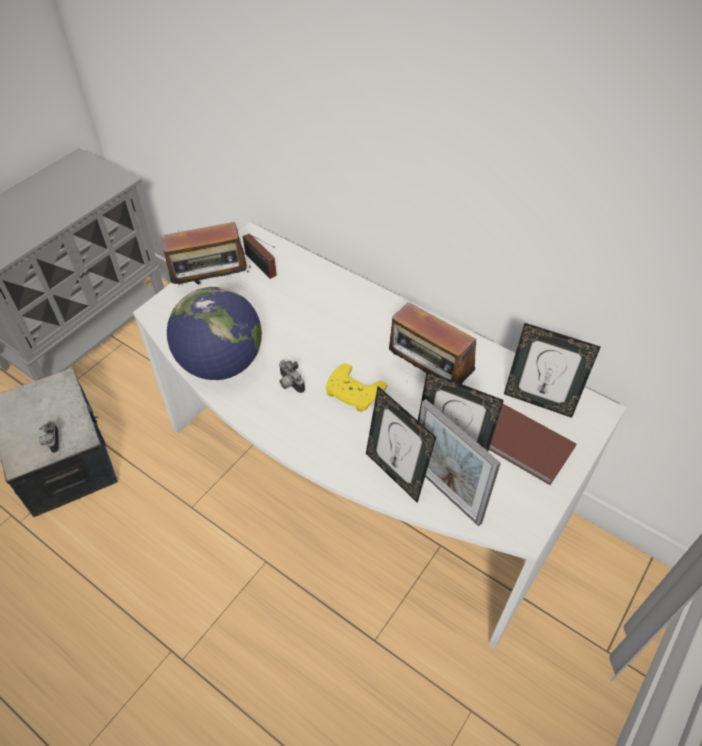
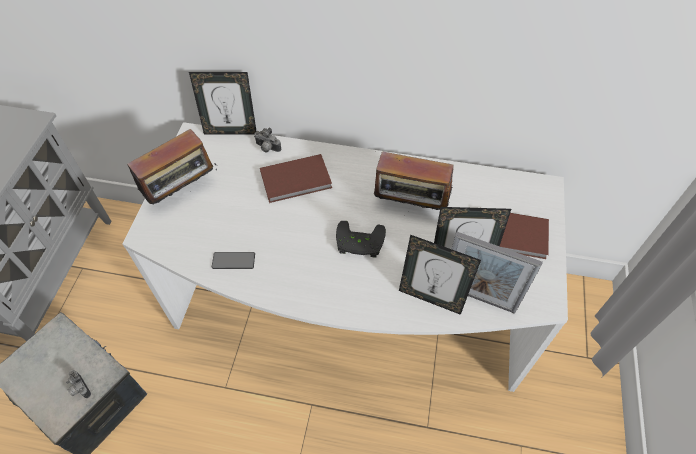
camera: 25 degrees left, 5 degrees up
(221, 364) = (233, 261): globe -> phone
(261, 267) = (218, 160): radio -> none
(289, 384) = (303, 256): camera -> camera (267, 148)
(326, 311) = (297, 181): none -> brown book
(352, 393) = (359, 243): yellow game controller -> black game controller
(538, 401) = (502, 195): picture frame -> picture frame (230, 131)

